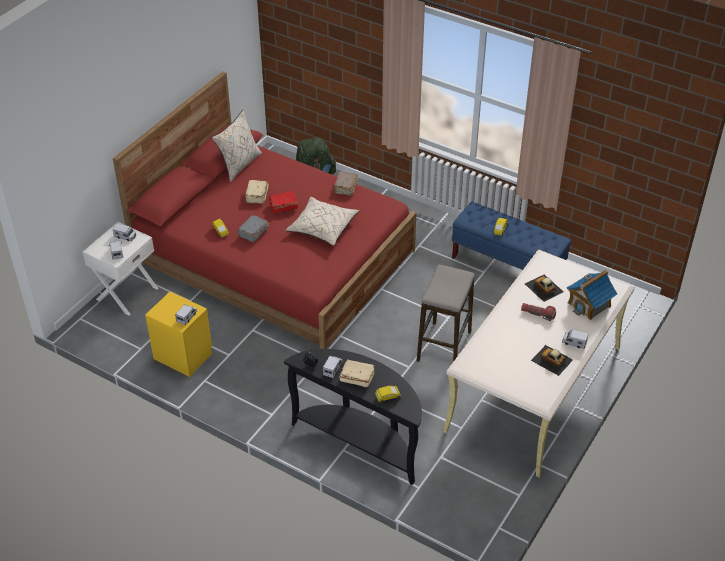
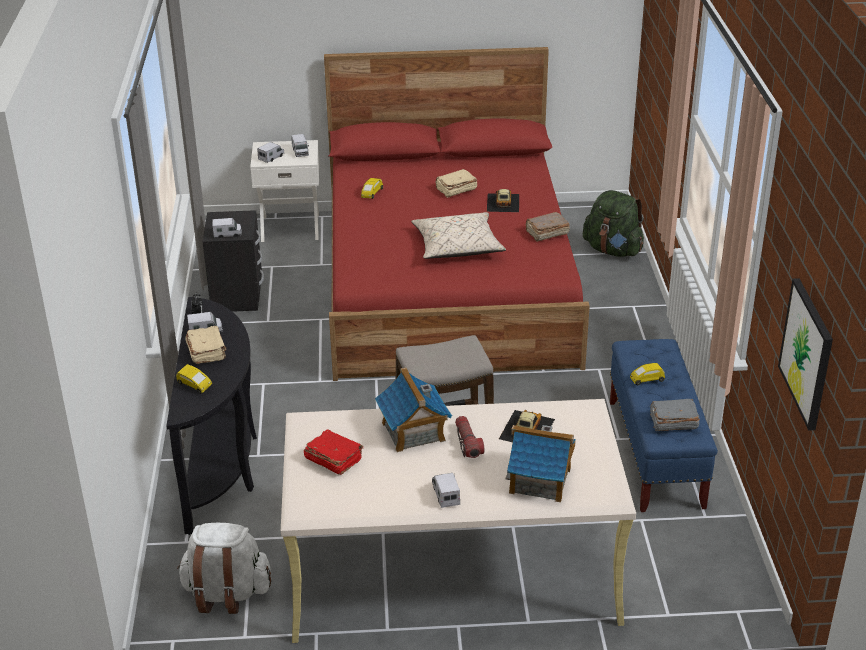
camera: 55 degrees right, 10 degrees down
(183, 356) = (236, 295): yellow nightstand -> black nightstand
(239, 165) = (492, 161): beige pillow -> none
(253, 233) = (392, 211): grey book -> grey book (672, 422)
(283, 206) = (459, 210): red book -> red book (333, 459)
(478, 488) = (226, 593): none -> white backpack
(511, 329) = (413, 432): none -> toy house
(552, 360) = (389, 488): toy car -> toy car (502, 202)
(648, 162) = (807, 353): none -> picture

